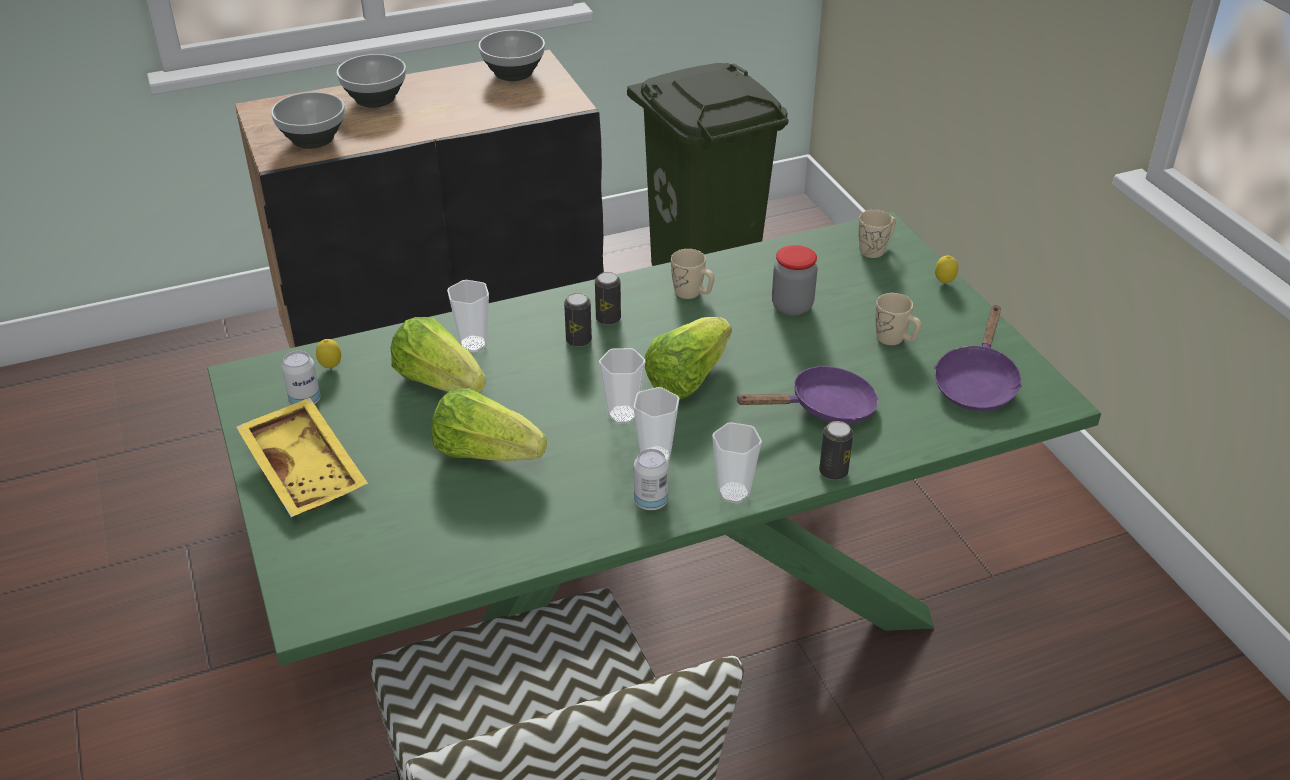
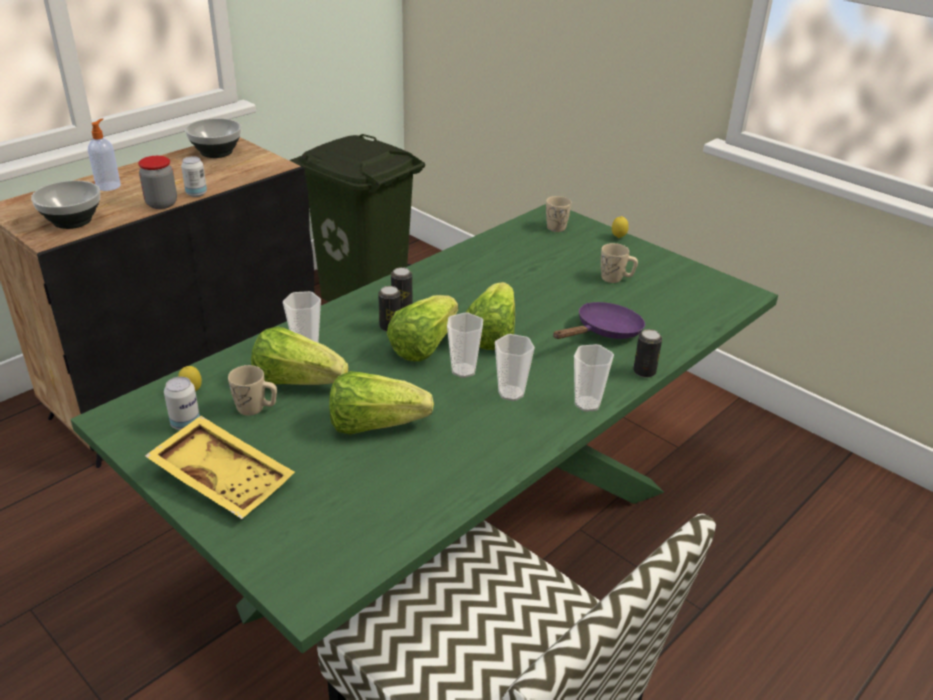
camera: 25 degrees left, 5 degrees down
(374, 99) = (109, 186): bowl -> soap dispenser
(599, 373) = (423, 346): none -> lettuce
(651, 501) = (532, 426): can -> can (196, 194)
(692, 294) = (452, 278): beige mug -> beige mug (256, 408)
(792, 306) = (530, 272): jar -> jar (161, 204)
(976, 383) = (689, 294): purple frying pan -> none

